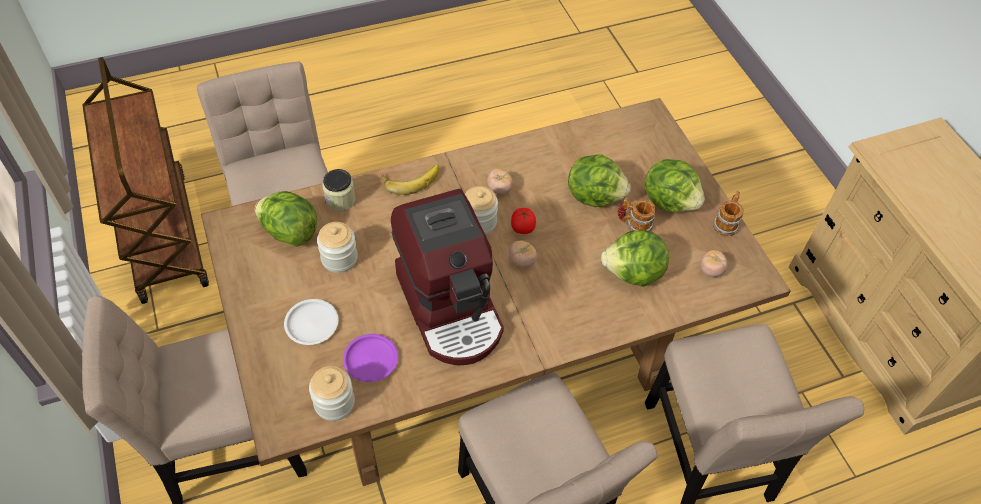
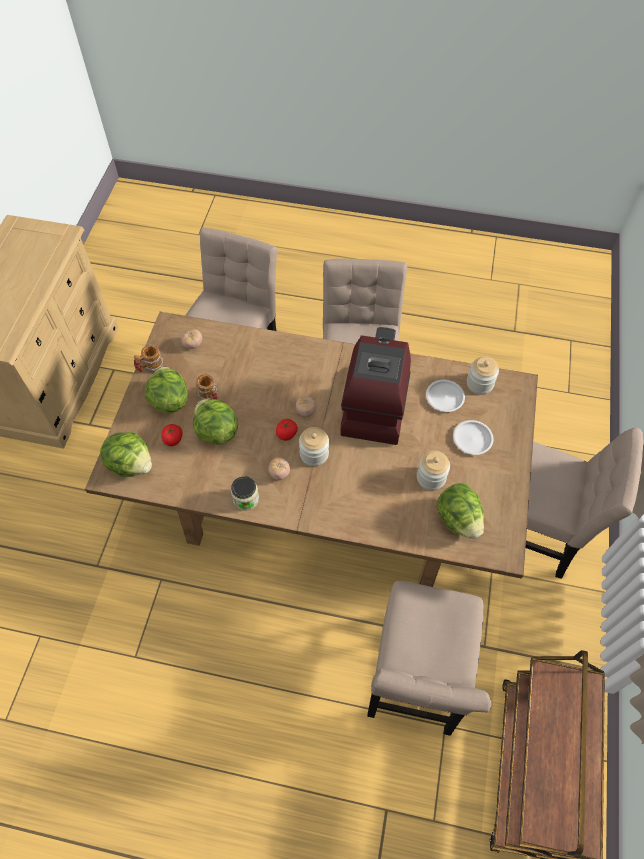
camera: 145 degrees left, 5 degrees up
(340, 200) = (405, 528): jar -> jar (246, 499)
(371, 360) = (445, 397): purple plate -> white plate
(411, 179) = (339, 518): banana -> none
(628, 169) = (173, 439): none -> tomato
(633, 273) = (242, 367): lettuce -> lettuce (131, 464)

